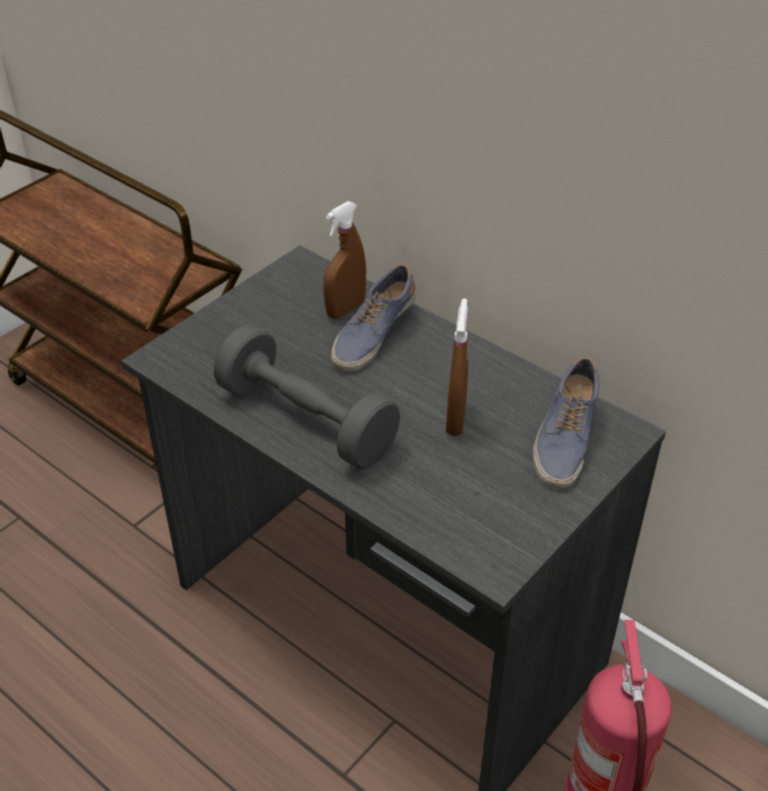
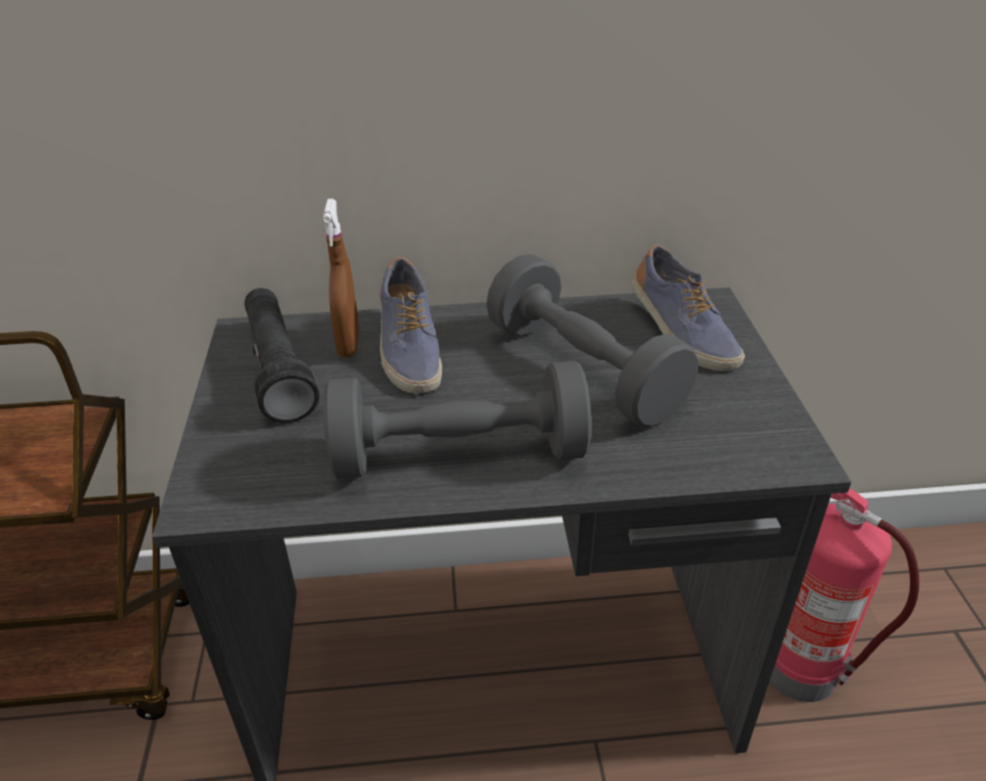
camera: 45 degrees left, 5 degrees down
(287, 301) = (278, 369): none -> black flashlight
(455, 419) = (583, 370): brown spray bottle -> grey dumbbell

